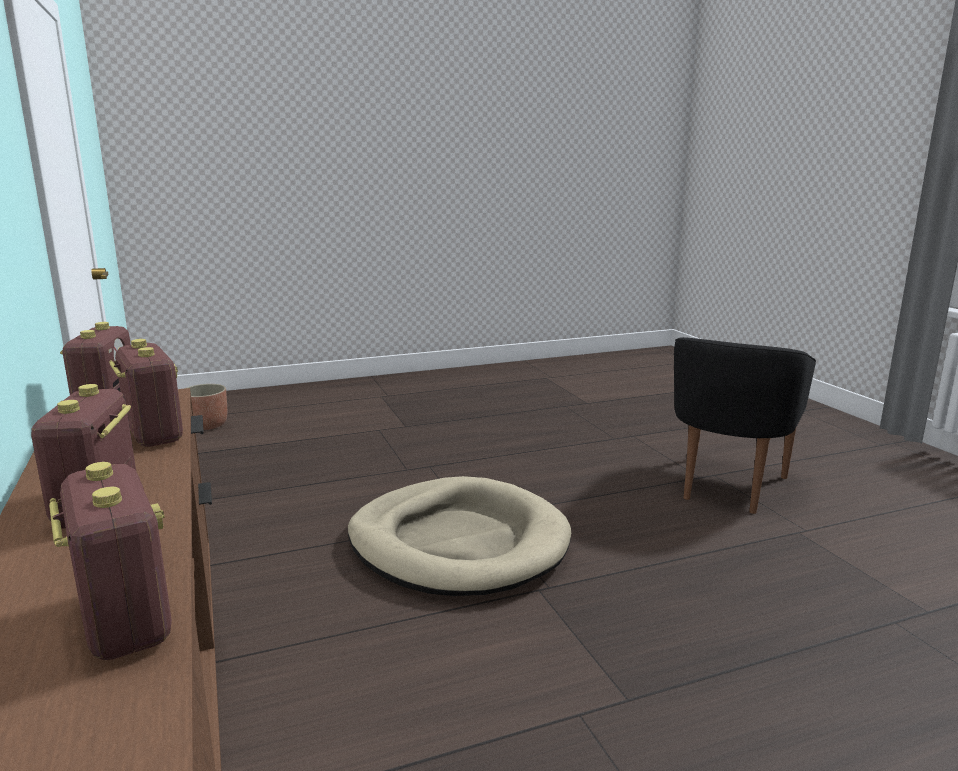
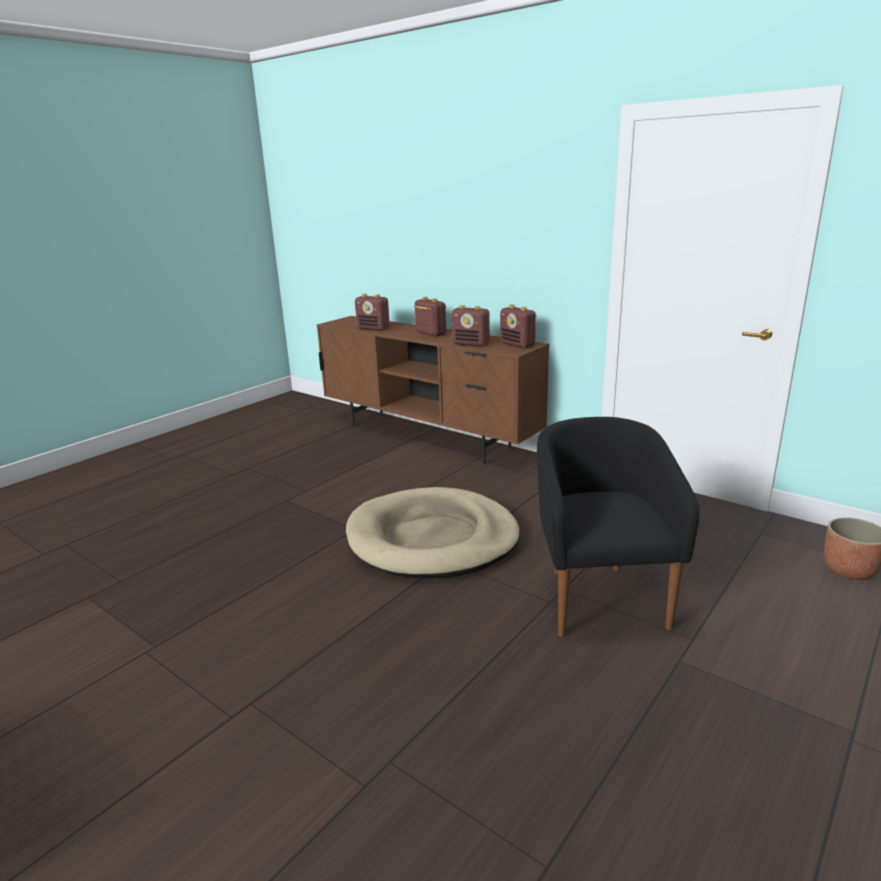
camera: 150 degrees right, 5 degrees up
(727, 486) = (216, 697): black armchair -> black armchair (599, 598)

